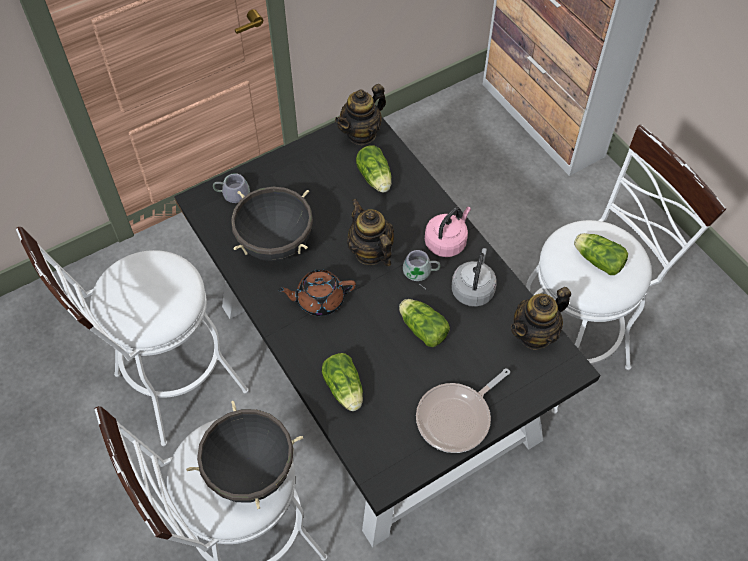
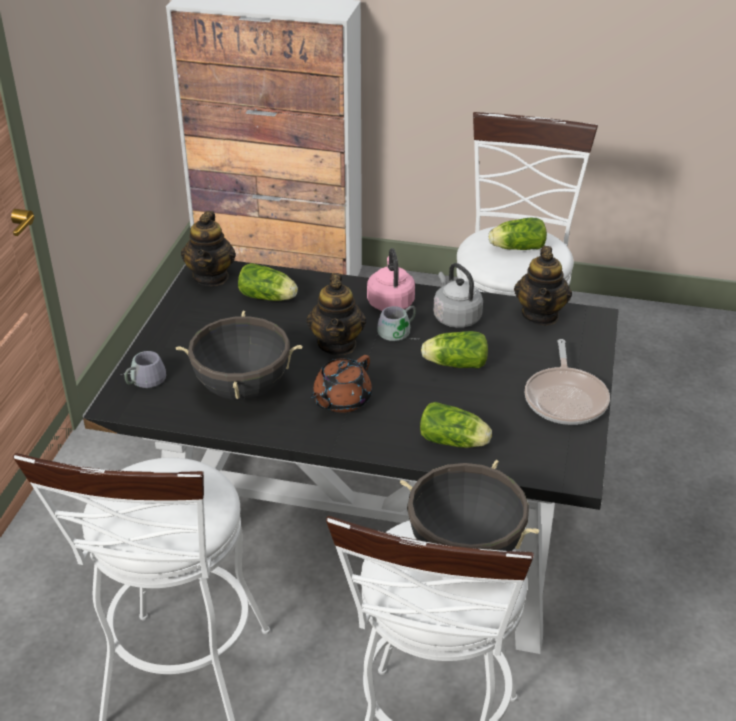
camera: 45 degrees left, 20 degrees down
(370, 252) = (337, 344): teapot -> teapot turned 105 degrees counterclockwise

